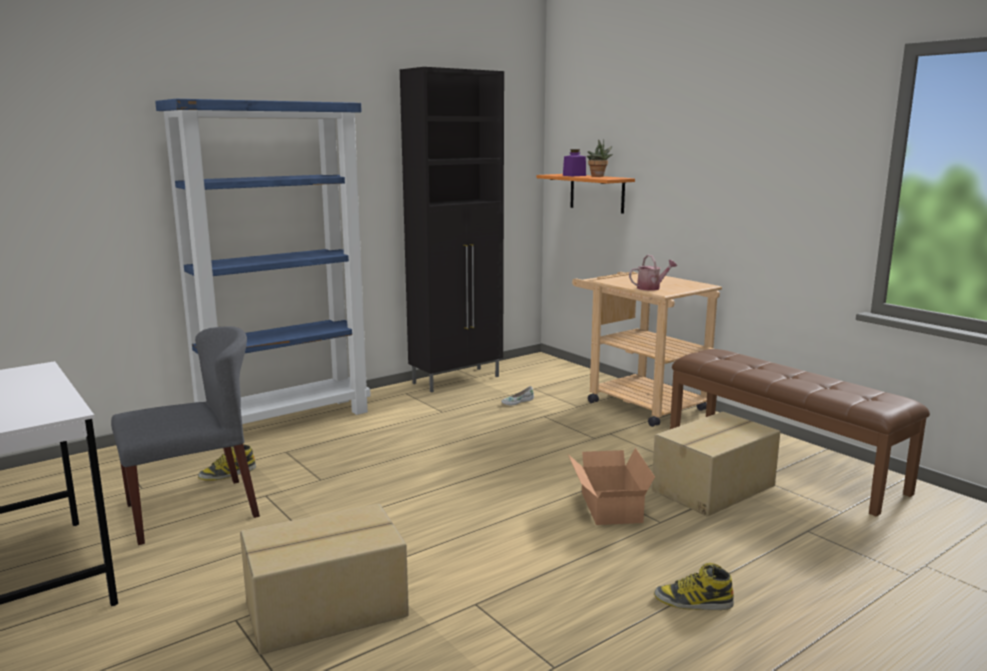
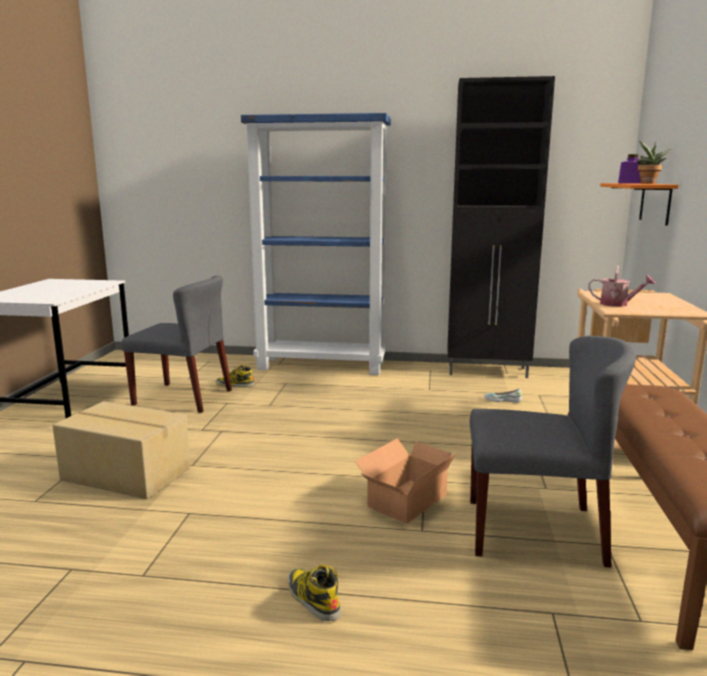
camera: 45 degrees right, 0 degrees up
(715, 488) = (535, 530): cardboard box -> grey chair

